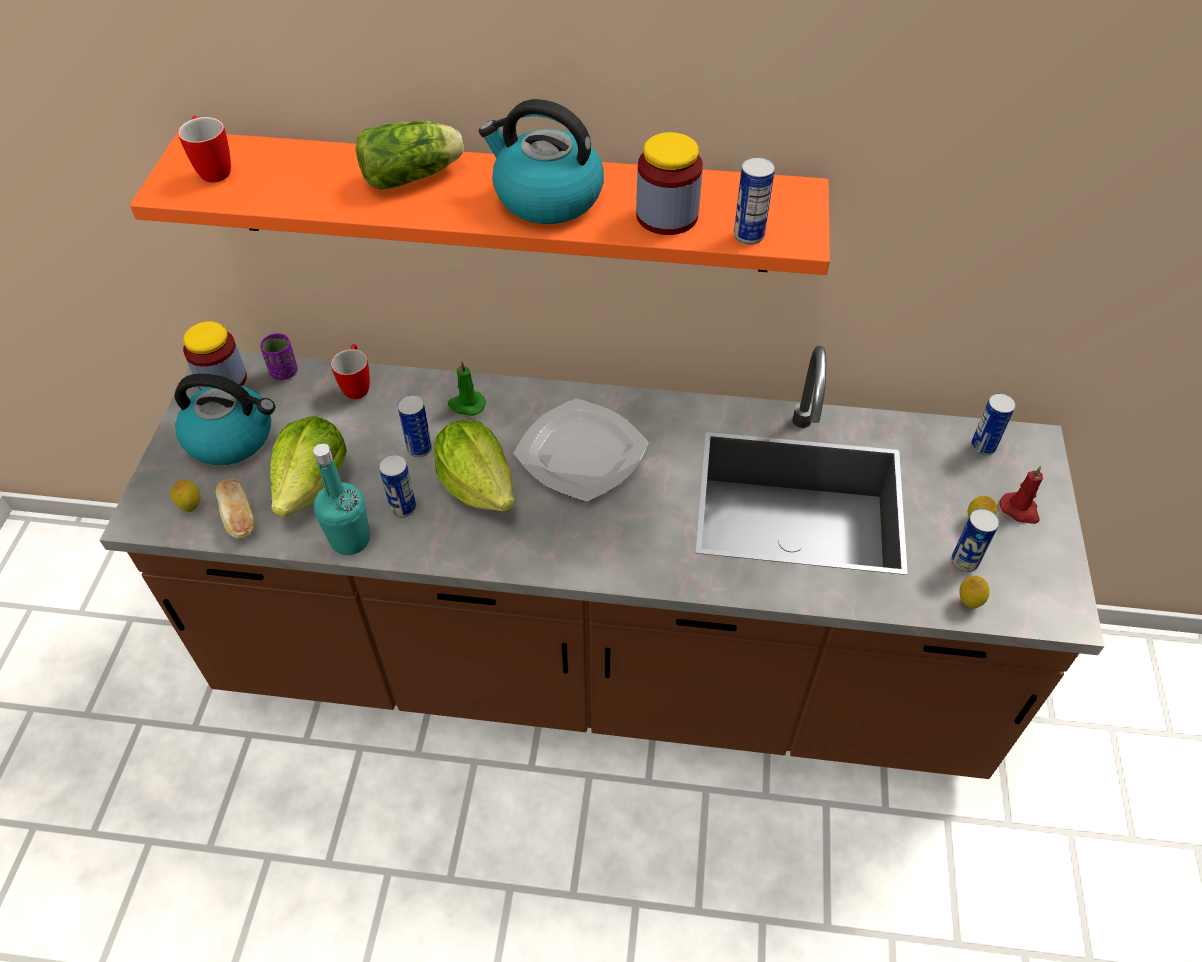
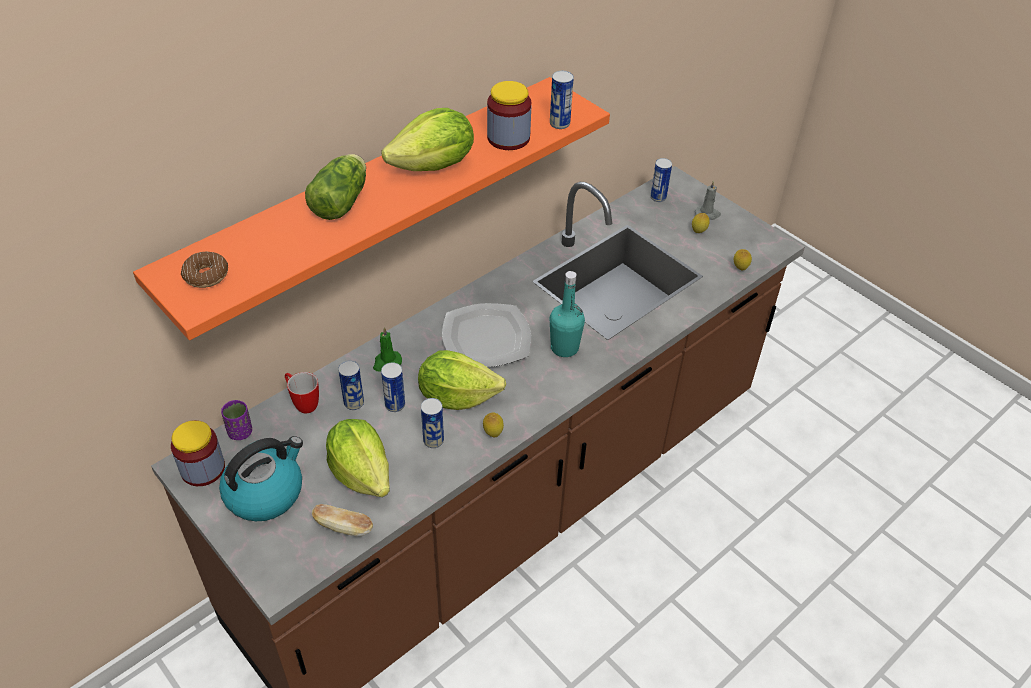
camera: 50 degrees left, 5 degrees down
(191, 506) = (302, 548): lemon -> lemon (493, 433)
(213, 169) = (206, 275): mug -> donut
(350, 540) = (429, 480): turquoise bottle -> turquoise bottle (564, 348)
(546, 197) = (434, 166): kettle -> lettuce
(964, 562) = (716, 253): can -> can (354, 403)
(1020, 510) = (707, 214): red candle -> grey candle

